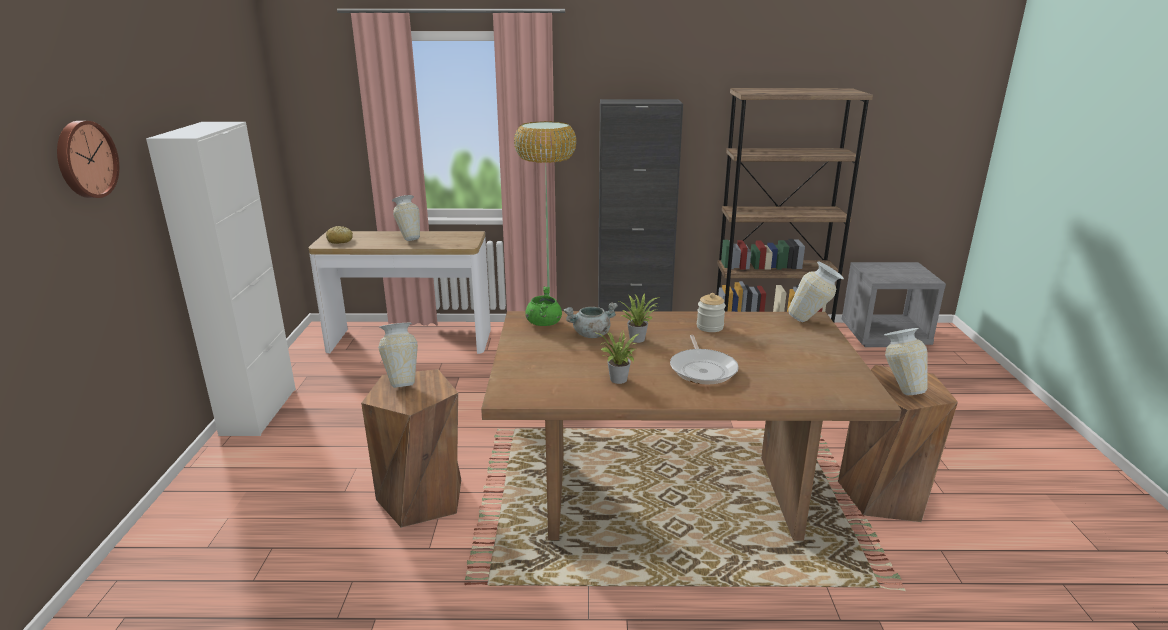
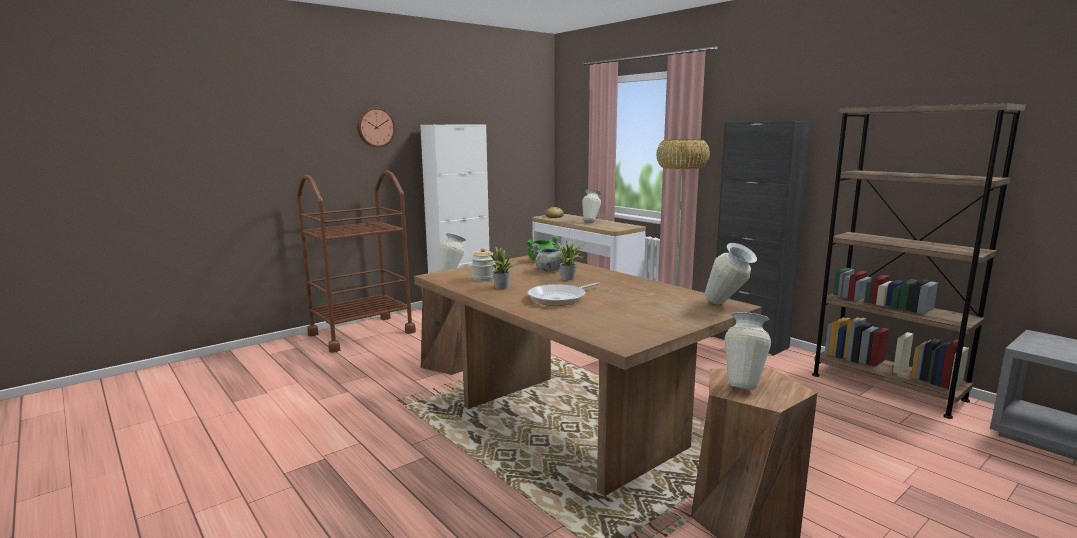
camera: 50 degrees right, 10 degrees down
(196, 529) = (362, 333): none -> brown cart
(710, 327) = (633, 287): jar -> jar (483, 278)

